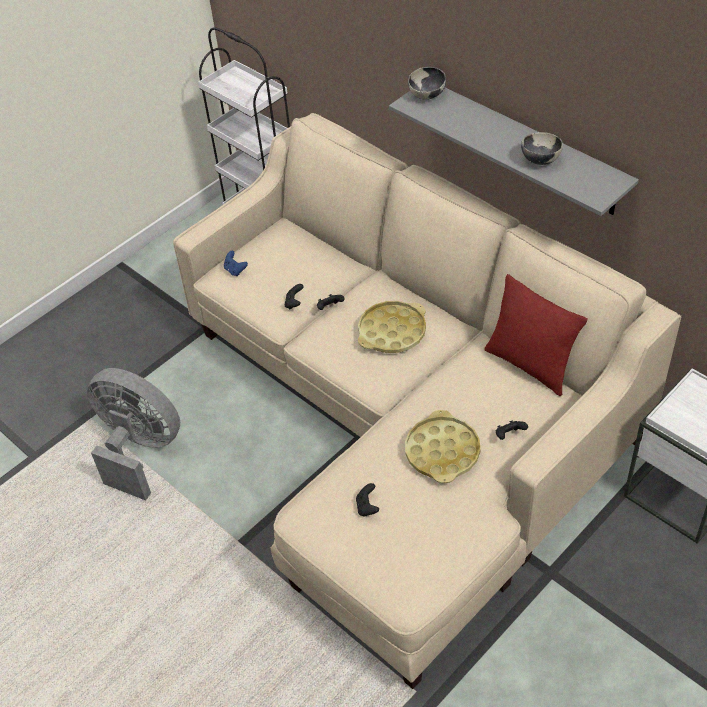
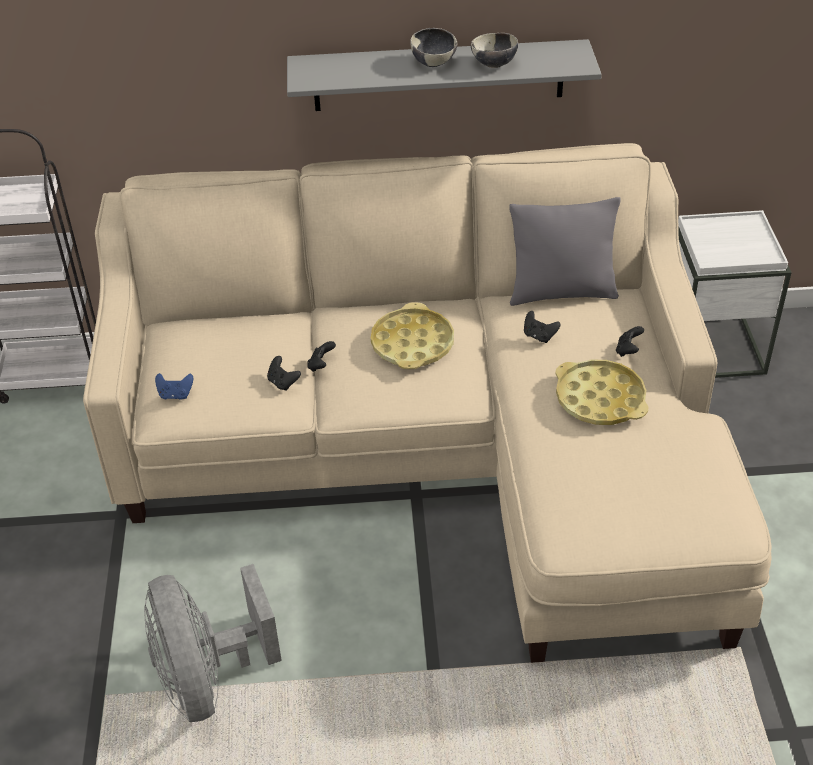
camera: 50 degrees left, 5 degrees down
(140, 450) = (208, 678): grey fan -> grey fan turned 90 degrees counterclockwise
(367, 507) = (608, 485): black game controller -> black game controller (539, 336)
(427, 95) = (311, 67): bowl -> bowl (433, 62)
(529, 365) = (561, 292): red pillow -> grey pillow

